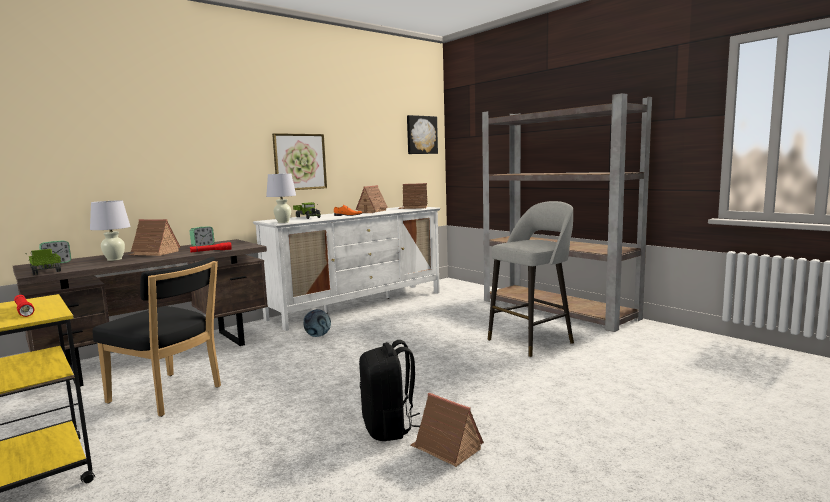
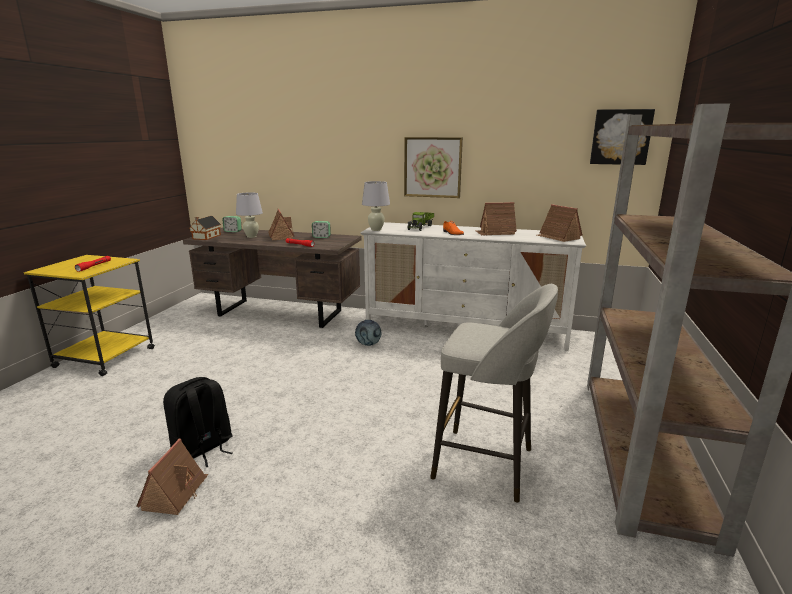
camera: 55 degrees right, 10 degrees up
(44, 271) = (205, 237): toy truck -> toy house
(169, 395) = (220, 344): black chair -> none

